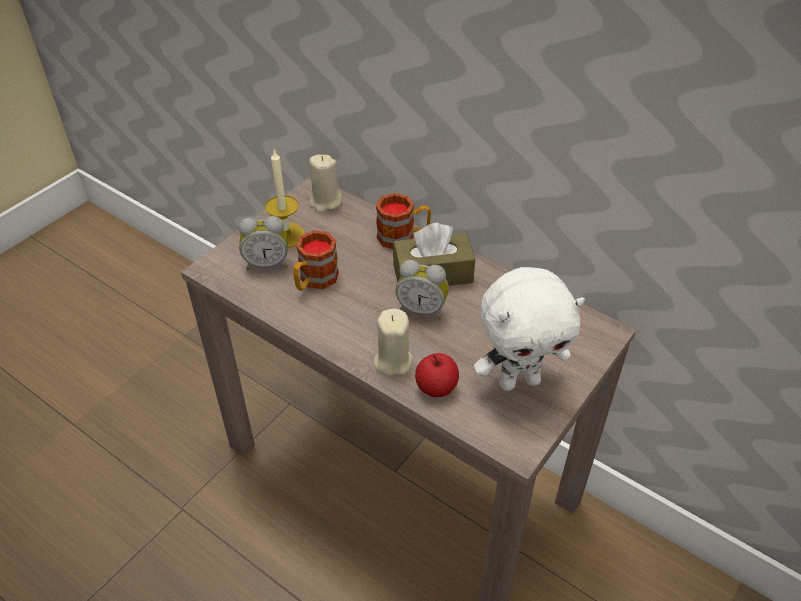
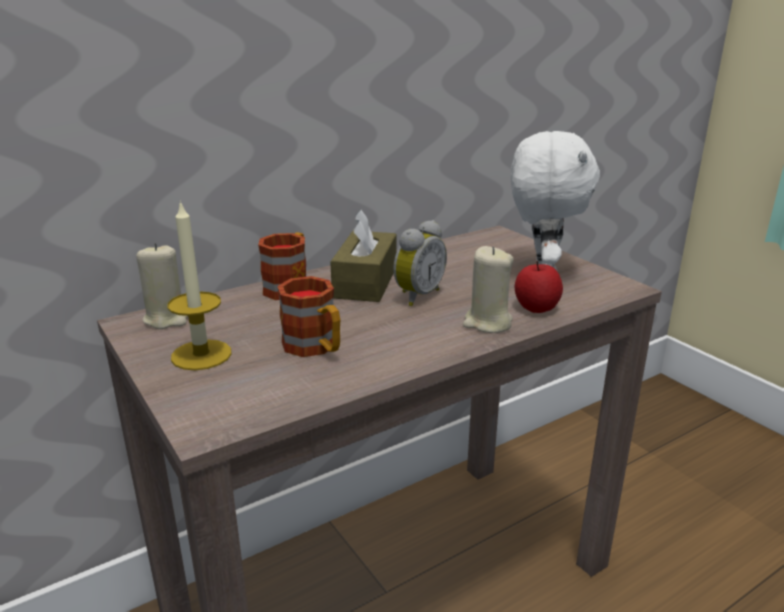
camera: 70 degrees left, 20 degrees down
(267, 263) = (246, 376): alarm clock -> none

